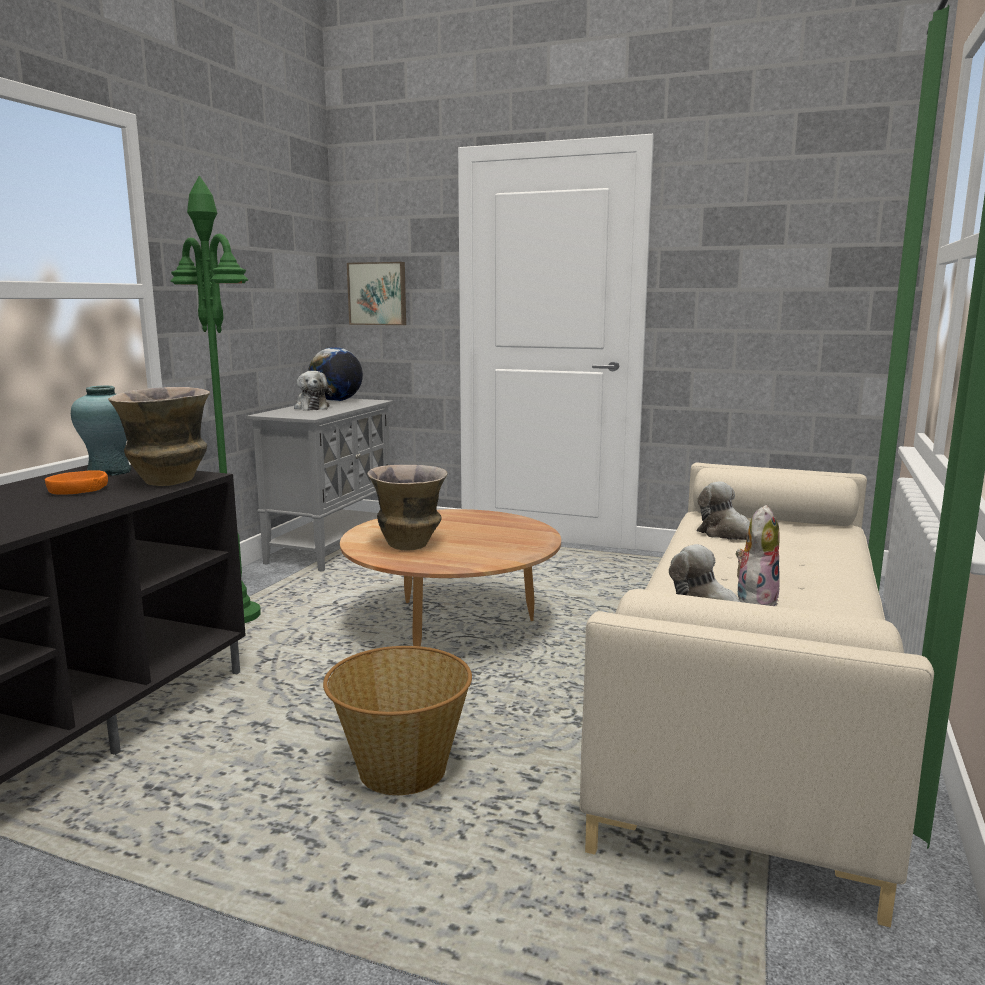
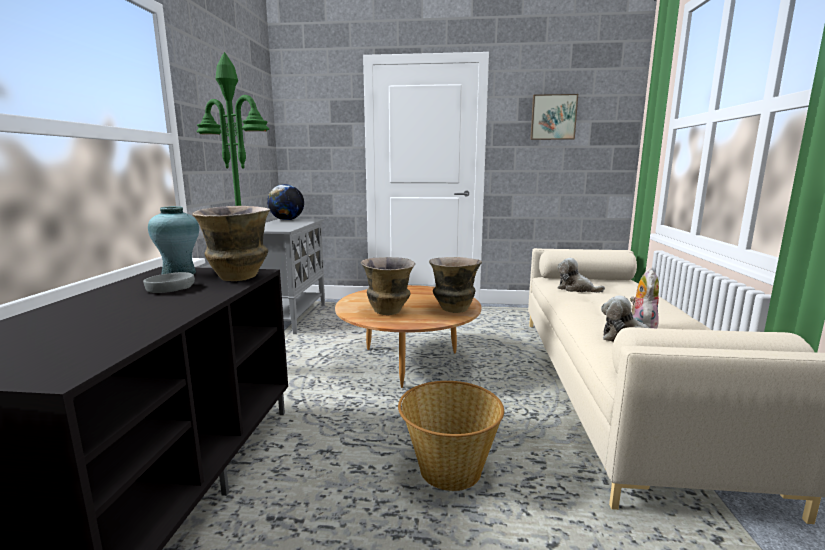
camera: 15 degrees left, 0 degrees up
(78, 490) = (170, 288): orange bowl -> grey bowl
(311, 407) = (276, 224): plush toy -> none
(378, 293) = (308, 149): picture -> picture (553, 117)
(506, 550) = (453, 309): none -> vase

